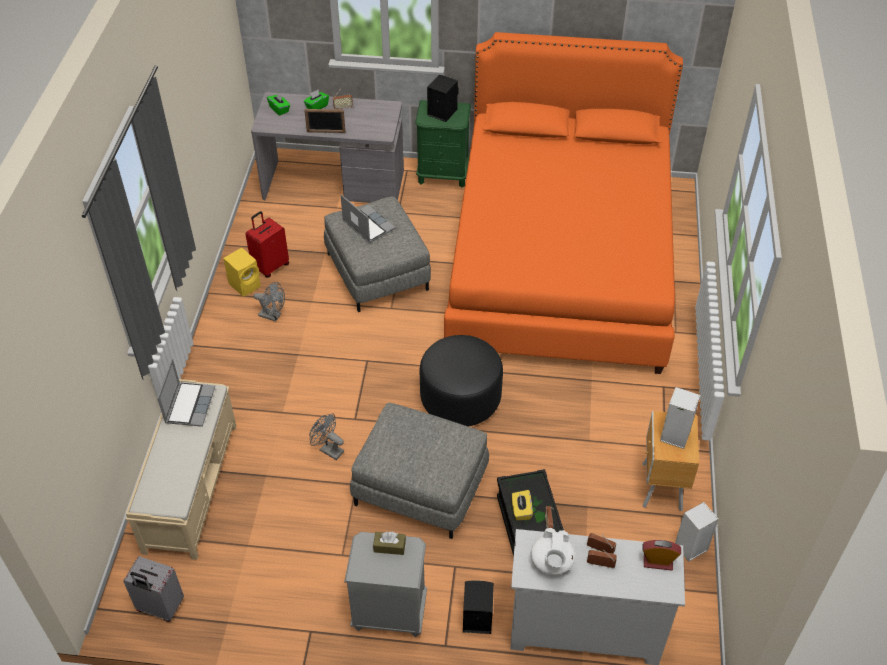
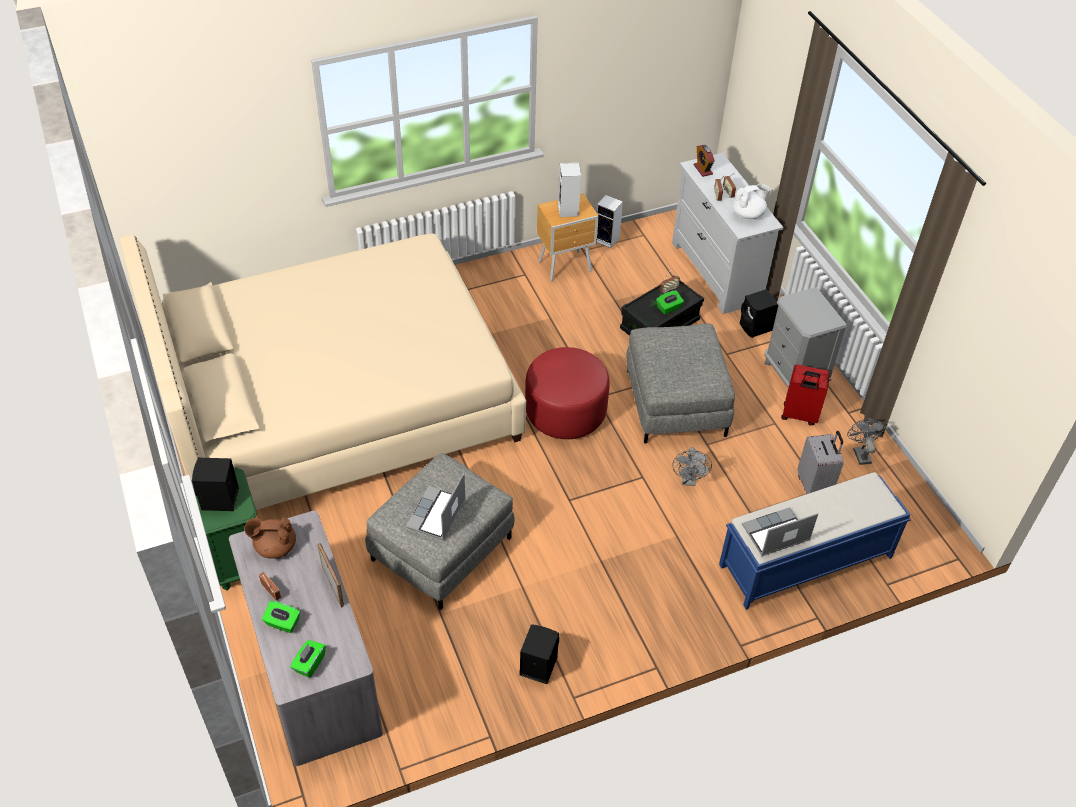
camera: 120 degrees left, 0 degrees up
(160, 607) = (918, 516): grey suitcase -> grey suitcase (814, 487)
(191, 486) = (804, 561): beige bench -> blue bench
(245, 284) = (537, 665): yellow speaker -> black speaker
(270, 266) = (494, 656): red suitcase -> red suitcase (799, 415)
(273, 316) = (565, 611): grey fan -> grey fan (860, 453)
(376, 117) = (275, 547): none -> brown teapot
(389, 546) = (800, 313): brown tissue box -> none
(460, 399) = (565, 412): black ottoman -> red ottoman
(521, 510) = (669, 308): yellow tissue box -> green tissue box
(560, 261) = (338, 404): orange bed -> beige bed

